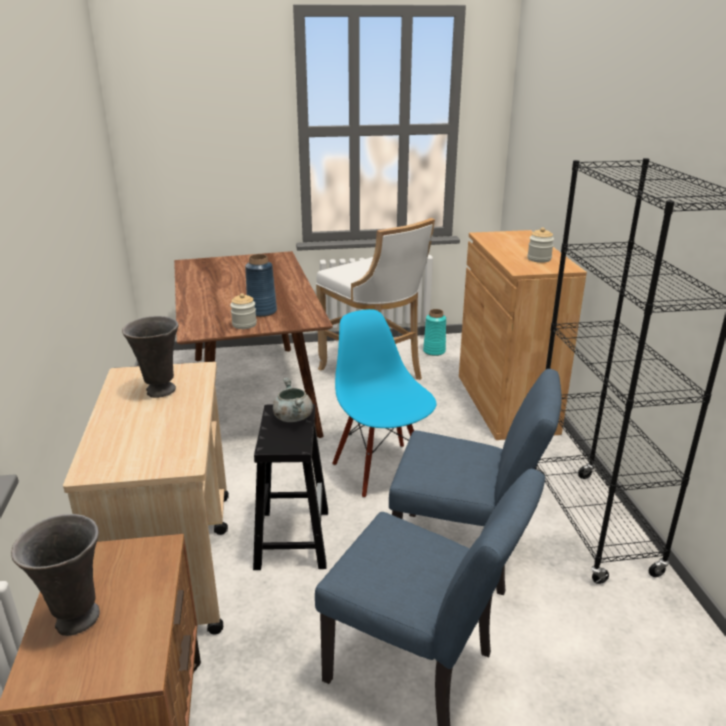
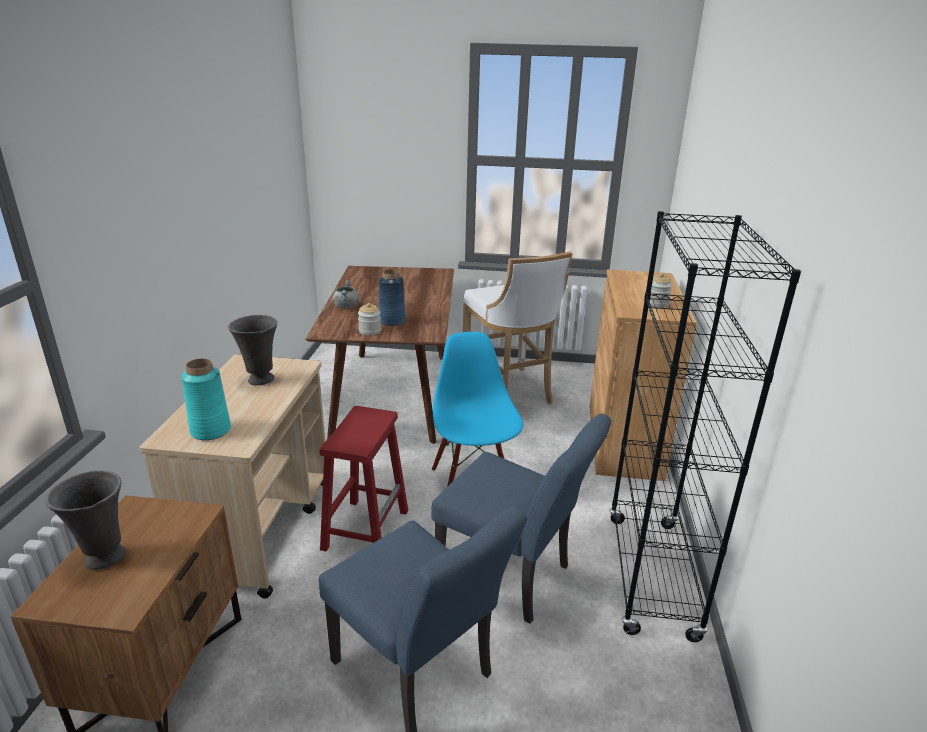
camera: 15 degrees right, 0 degrees up
(292, 417) = (370, 420): grey cooking pot -> grey cooking pot (346, 306)
(292, 537) = (366, 528): black stool -> red stool
(434, 351) = (577, 379): turquoise vase -> turquoise vase (210, 430)

